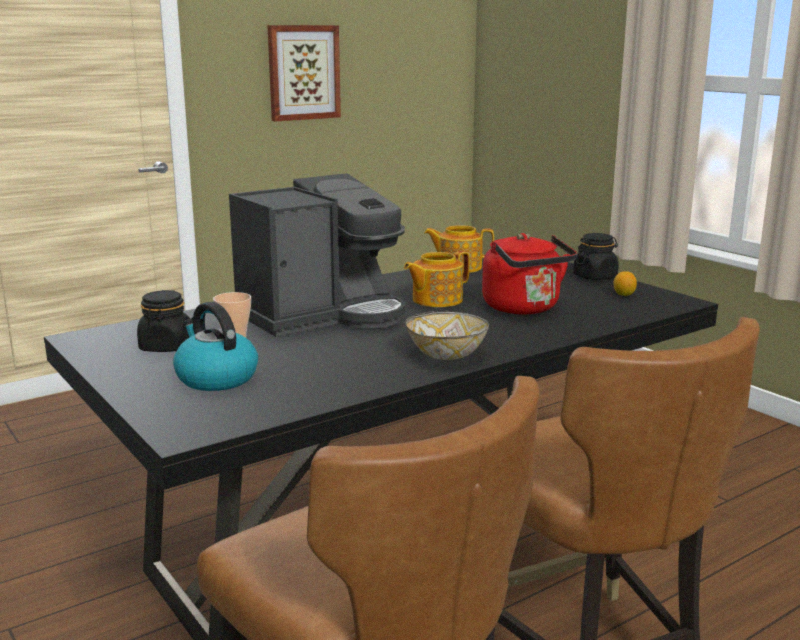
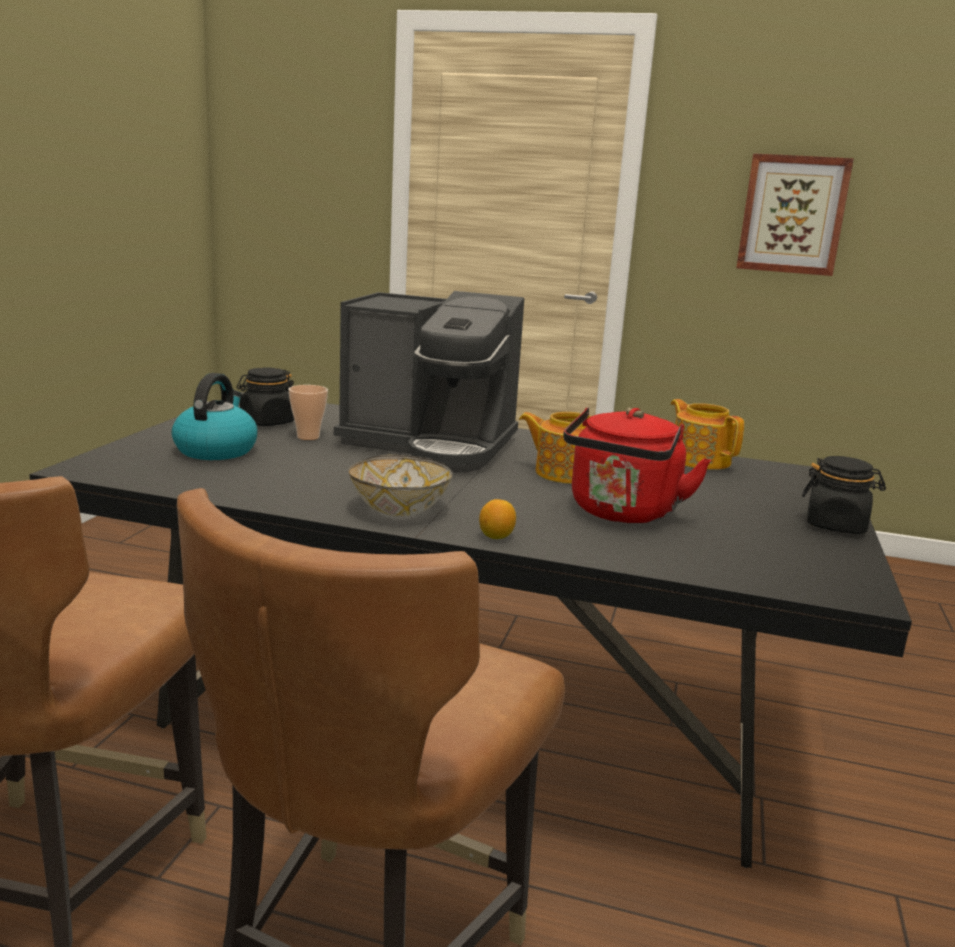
camera: 50 degrees right, 0 degrees up
(623, 294) = (800, 553): lemon -> lemon (496, 536)

